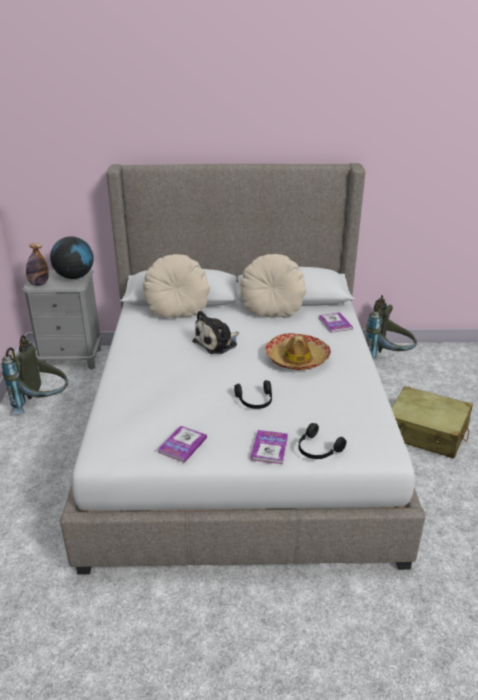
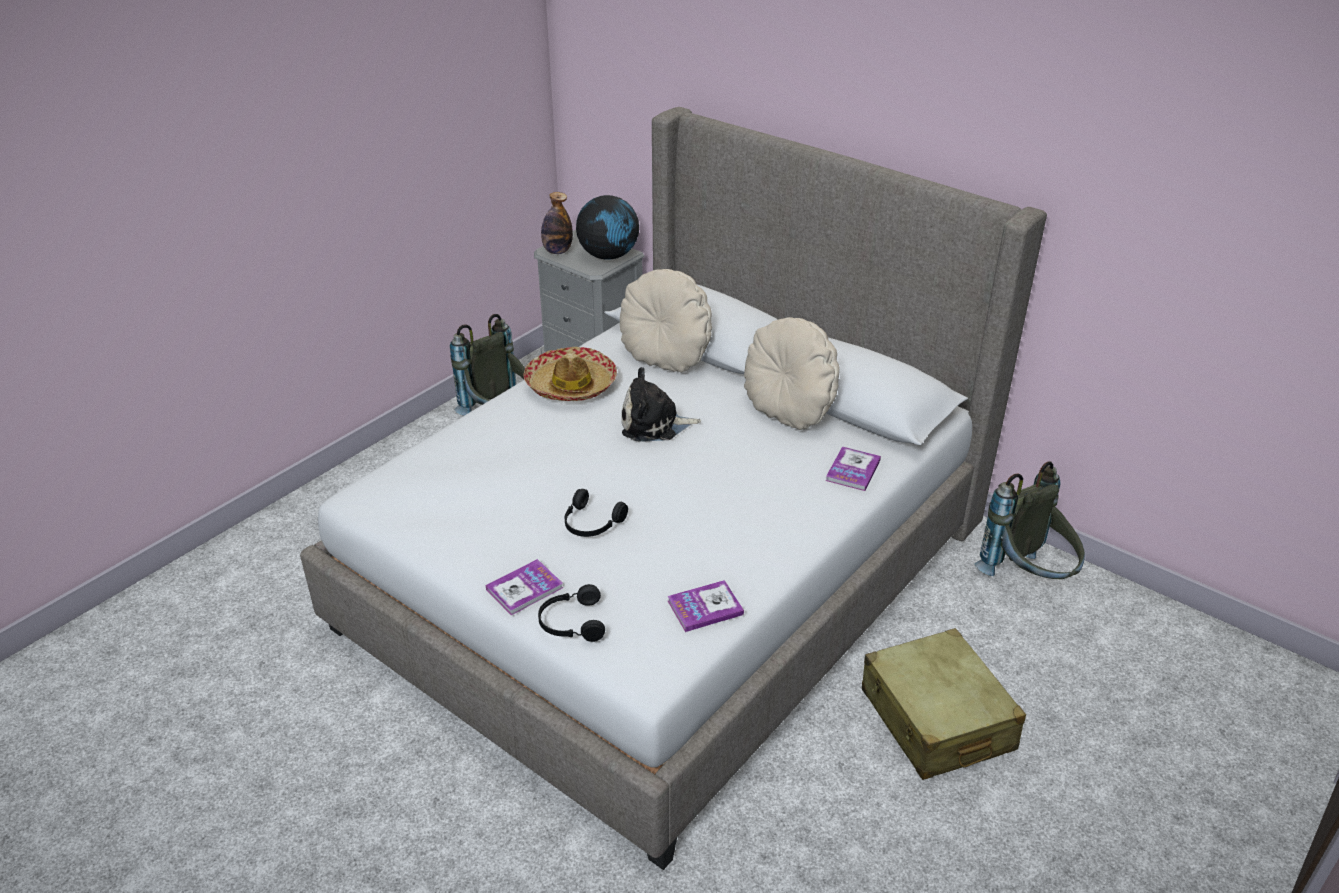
camera: 40 degrees right, 5 degrees up
(182, 445) = (443, 531): book -> book (705, 607)
(297, 359) = (722, 495): hat -> hat (571, 385)

